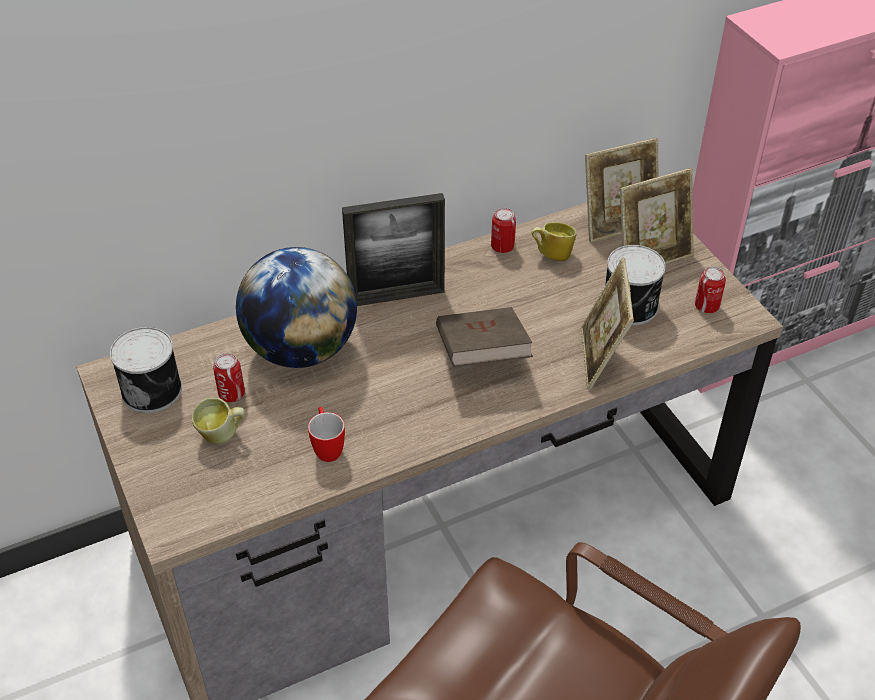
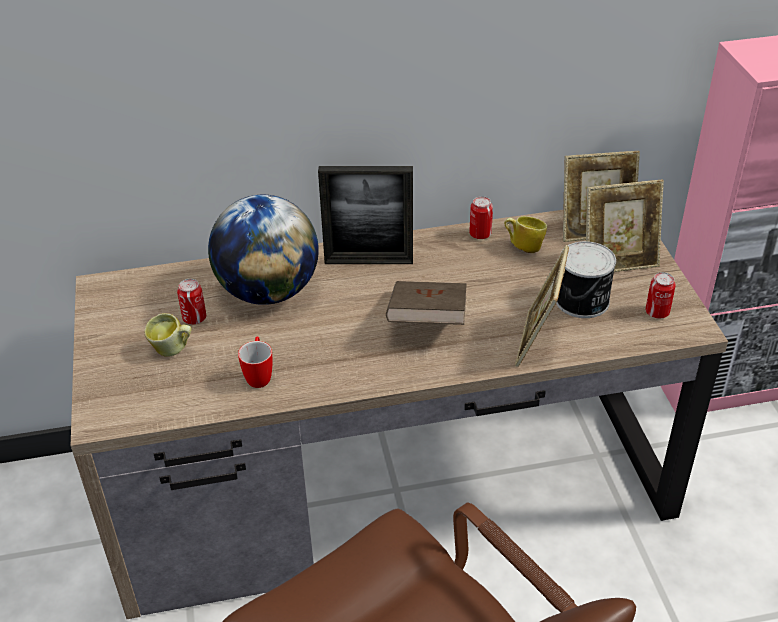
camera: 15 degrees right, 5 degrees down
(153, 389) = (130, 304): can -> none

